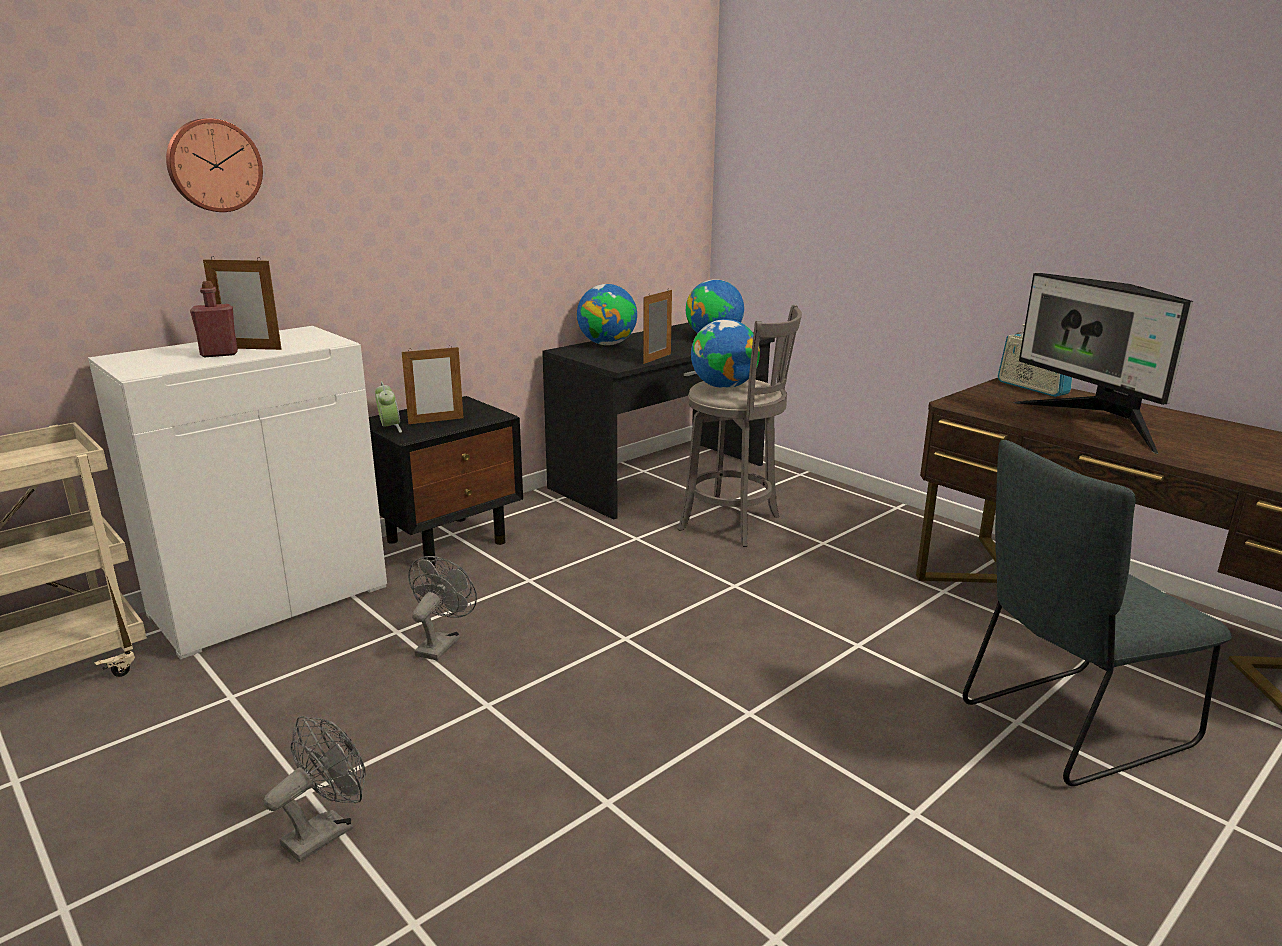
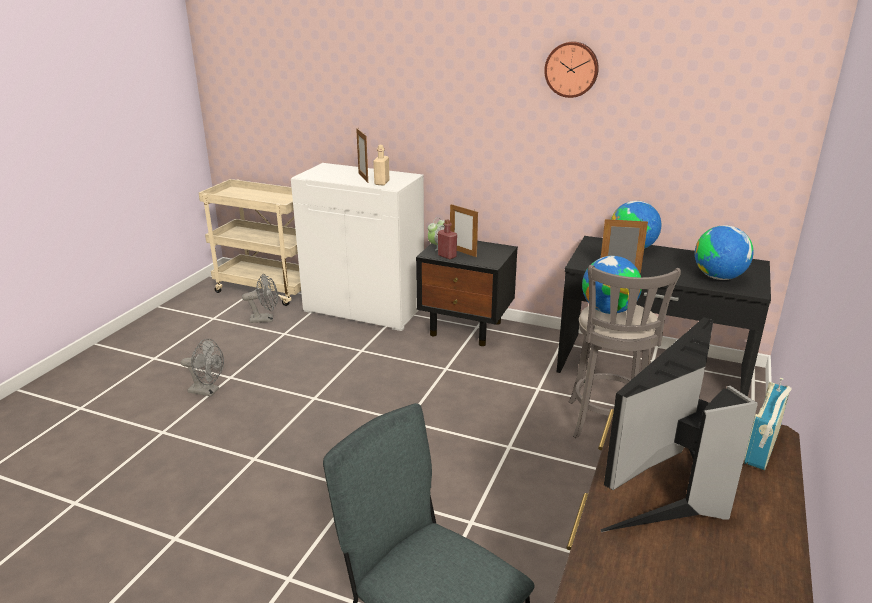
camera: 65 degrees right, 5 degrees up
(214, 165) = (387, 79): wall clock -> wall clock (571, 69)
(219, 354) = (347, 177): red bottle -> red bottle (447, 256)
(300, 344) = (382, 183): none -> beige bottle
(441, 643) = (359, 366): grey fan -> grey fan (265, 319)

